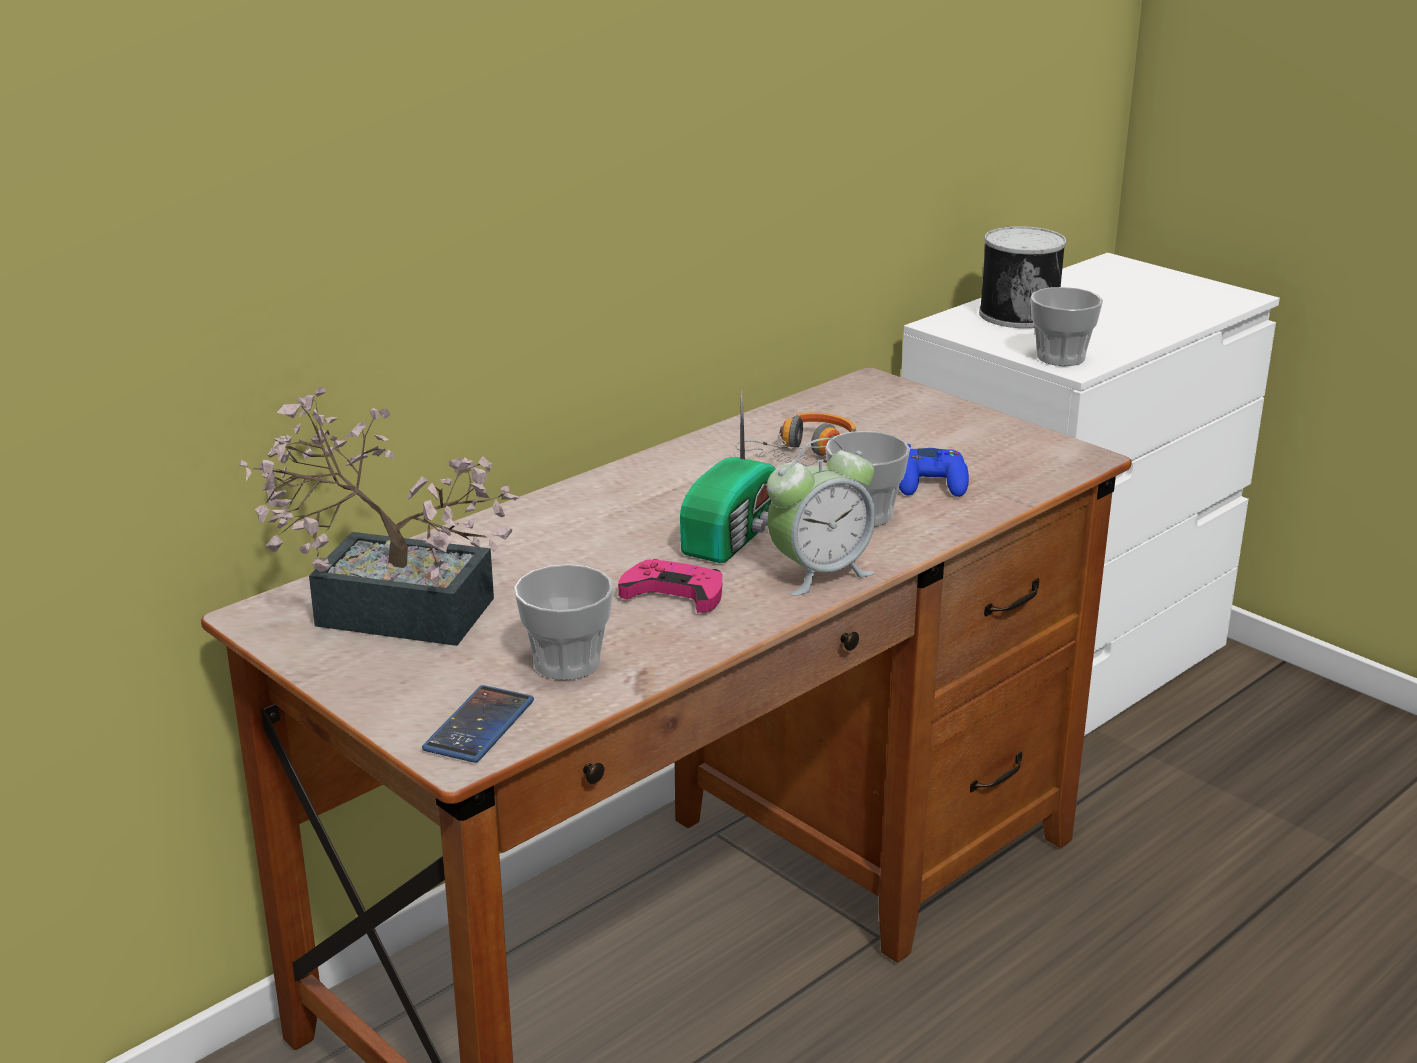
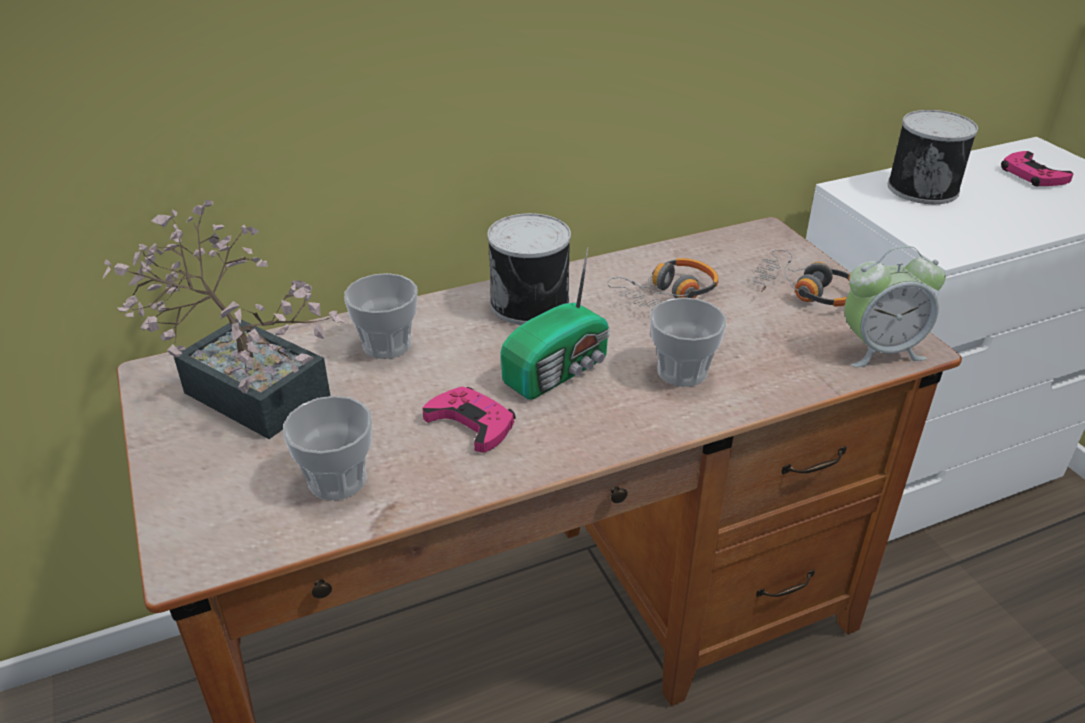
camera: 20 degrees right, 10 degrees up
(479, 725) = (224, 533): phone -> none
(657, 483) = (532, 303): none -> can
(819, 573) = (605, 429): alarm clock -> alarm clock (880, 350)
(931, 482) = (760, 348): blue game controller -> none
(945, 428) = (804, 291): none -> headphones
(1060, 357) = (938, 239): cup -> cup (387, 345)
(1121, 288) = (1032, 175): none -> pink game controller

